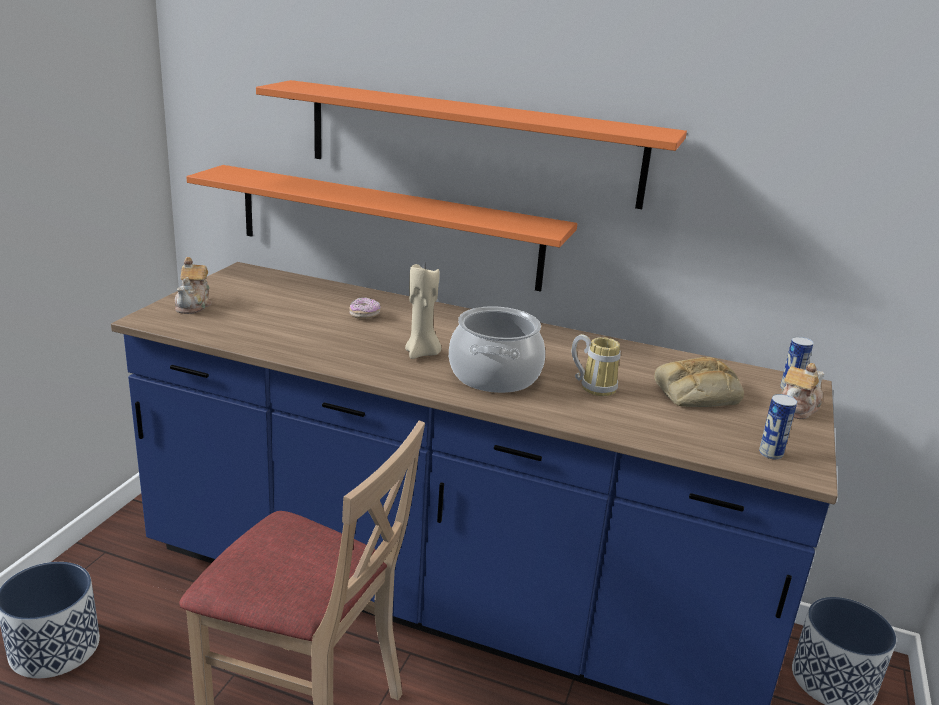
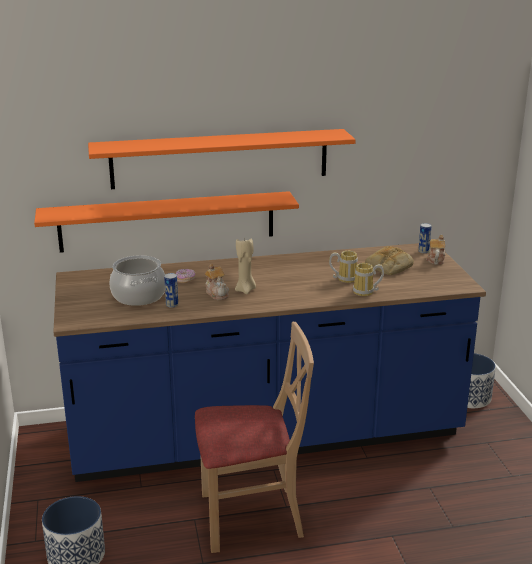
camera: 30 degrees left, 0 degrees up
(194, 305) = (82, 306): teapot -> teapot (217, 293)
(494, 375) = (294, 289): cooking pot -> cooking pot (138, 296)
(601, 419) = (366, 292): none -> mug
(770, 453) = (446, 283): can -> can (172, 305)

